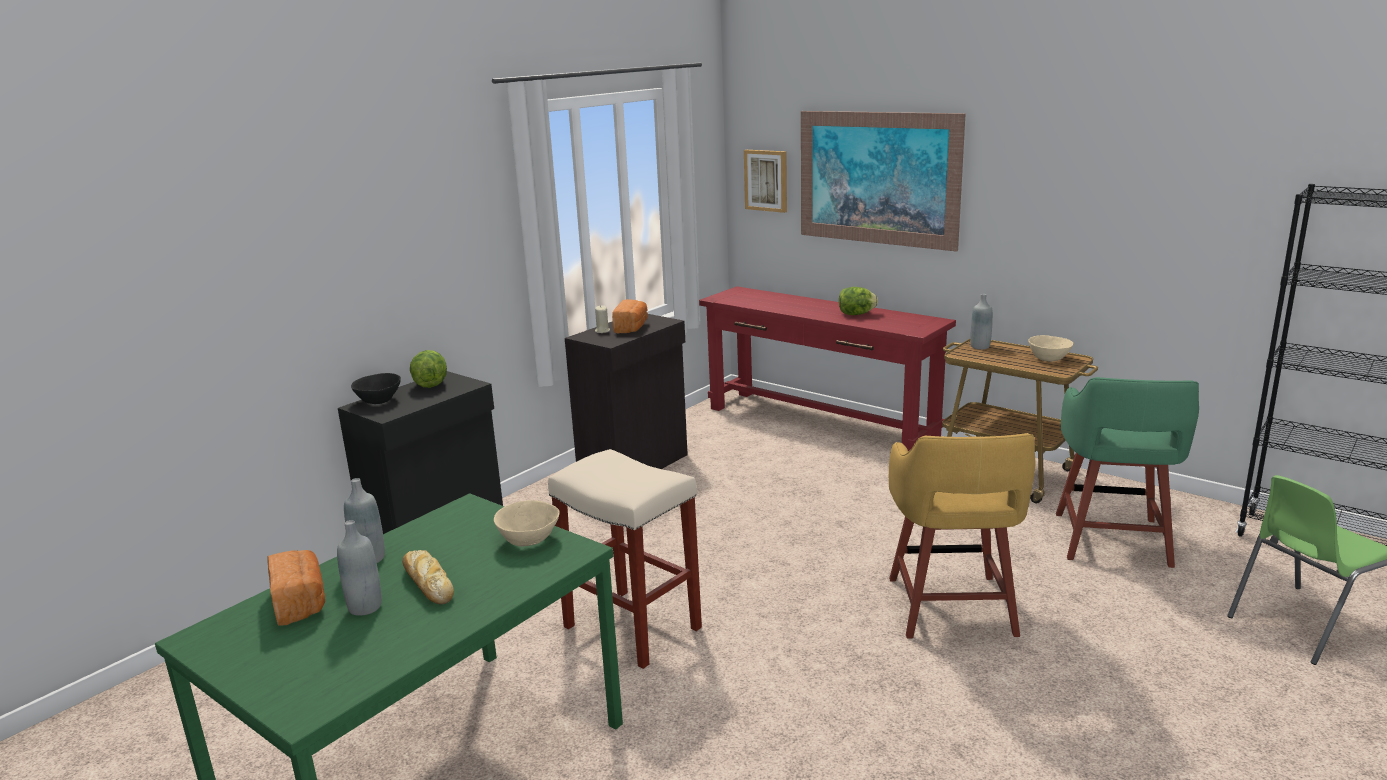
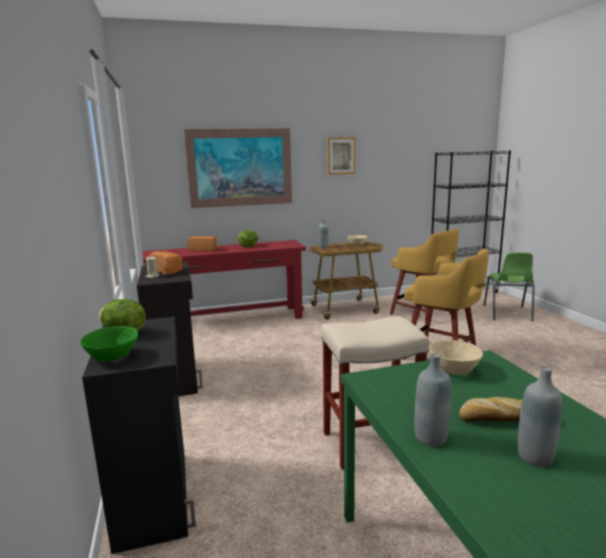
camera: 55 degrees left, 5 degrees down
(301, 603) = (505, 493): bread -> bread (203, 250)
(378, 401) = (111, 357): black bowl -> green bowl
(766, 180) = (159, 176): picture -> picture (340, 156)
(1111, 541) = (422, 314): green stool -> yellow stool

